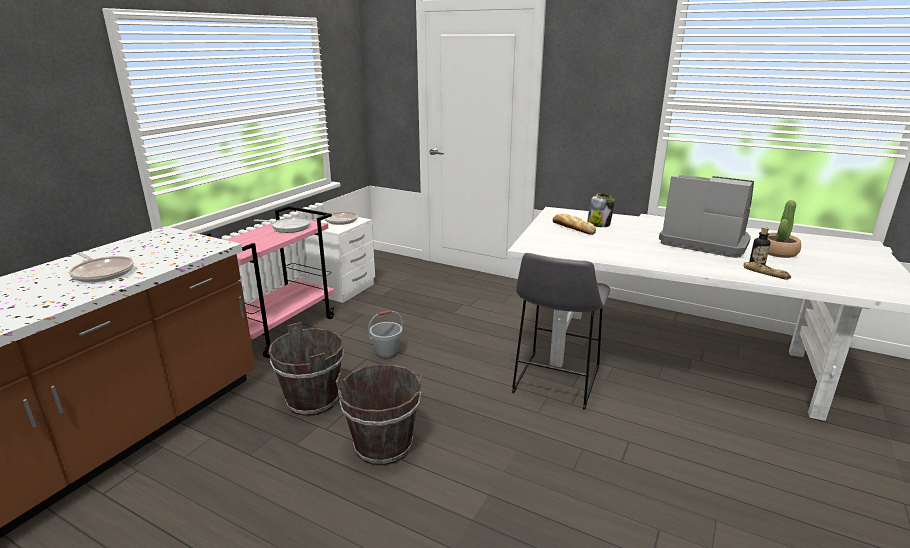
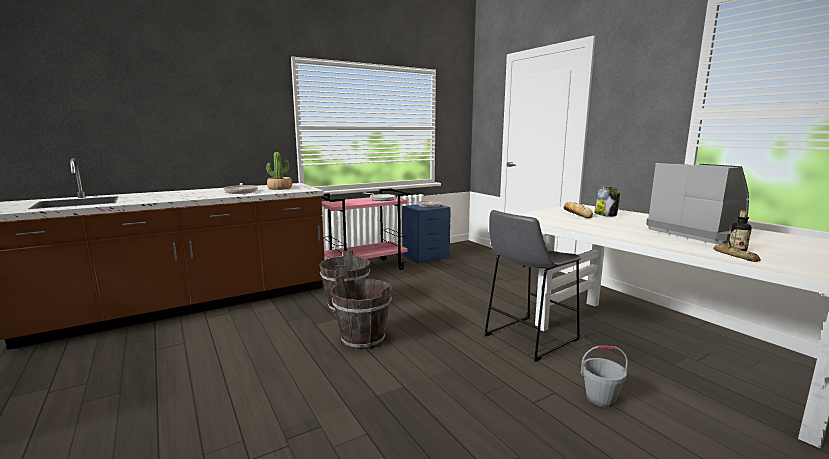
camera: 30 degrees right, 10 degrees down
(345, 289) = (426, 256): white nightstand -> blue nightstand
(387, 353) = (418, 293): grey bucket -> grey bucket (600, 398)
(778, 252) = (781, 247): potted plant -> potted plant (280, 188)

